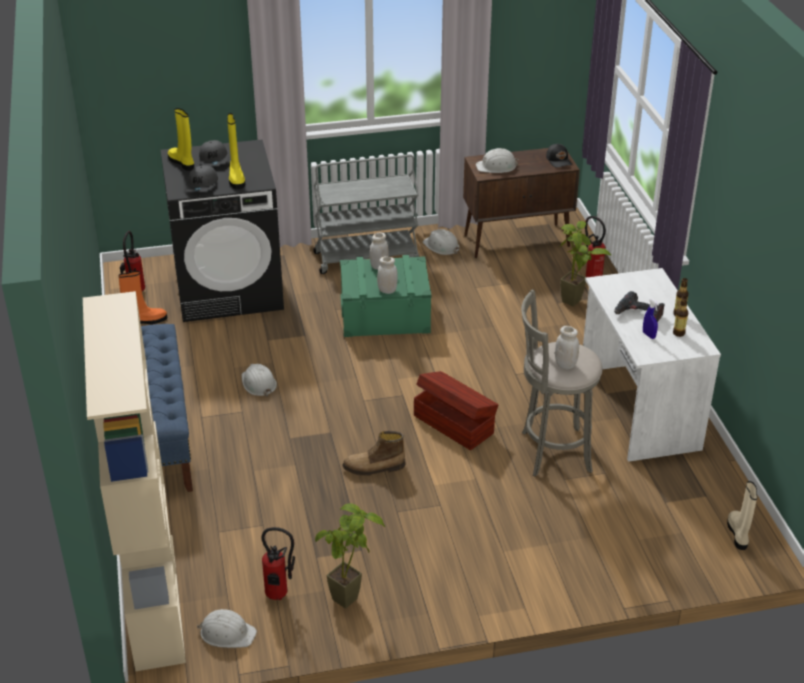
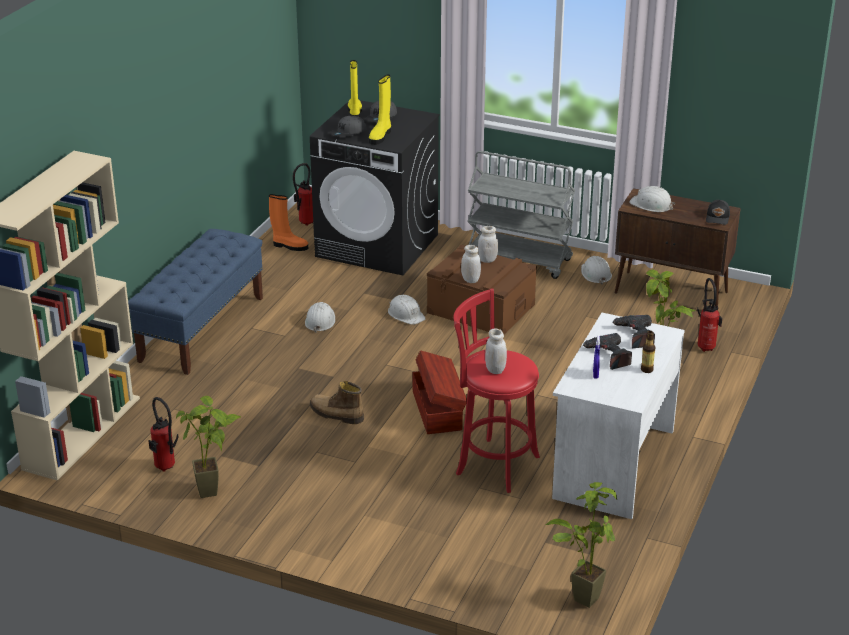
camera: 35 degrees right, 5 degrees down
(227, 633) = (104, 475): white hard hat -> white hard hat (406, 314)
(385, 314) = (481, 308): green storage box -> brown storage box
(551, 452) = (493, 464): grey stool -> red stool
(635, 288) = (635, 336): none -> power drill
(678, 333) = (625, 383): bottle -> none
(738, 534) = (580, 594): beige boot -> potted plant

